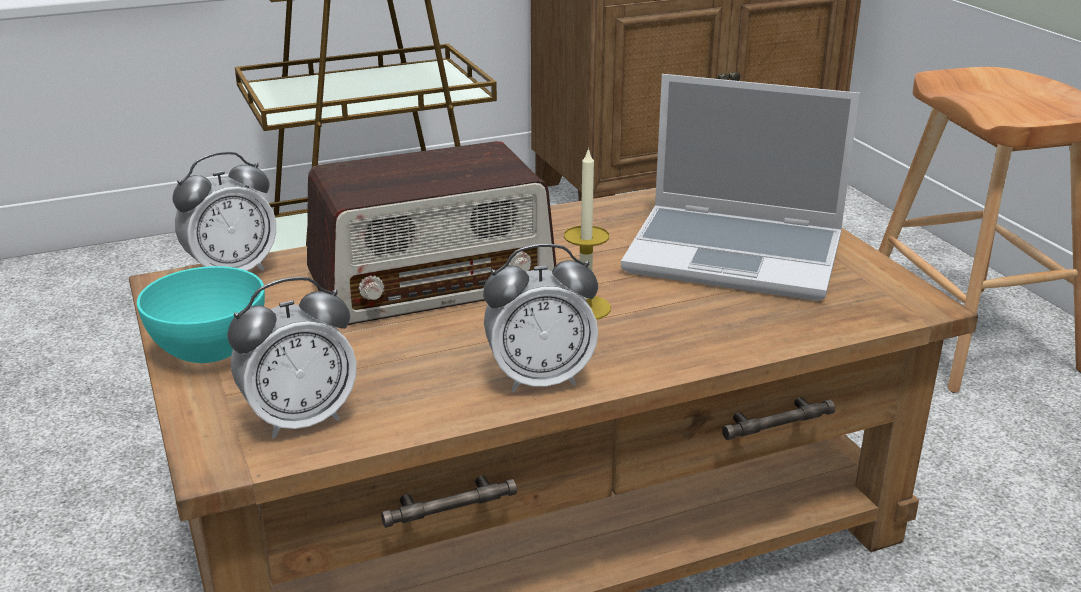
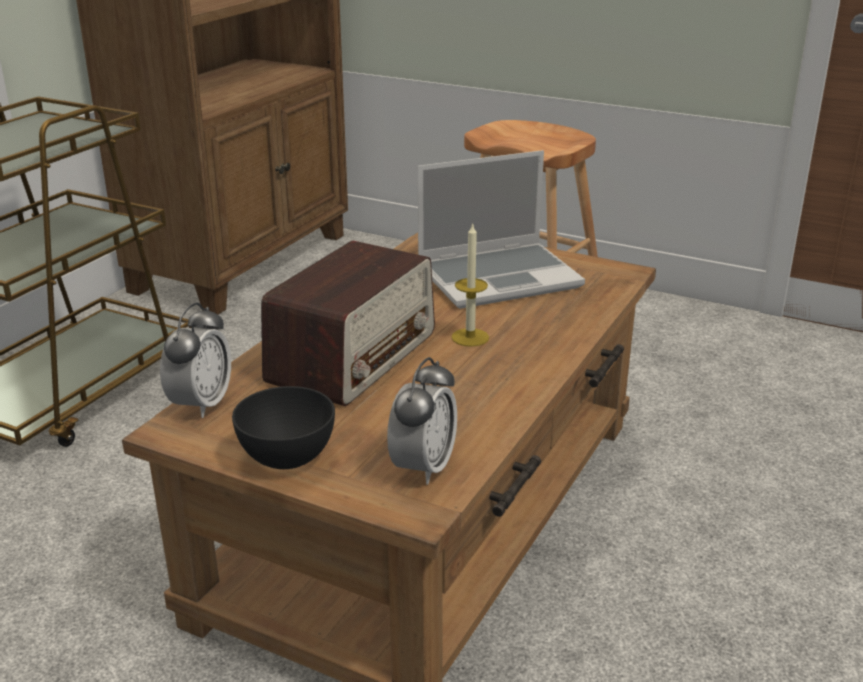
camera: 40 degrees left, 0 degrees up
(209, 351) = (287, 458): turquoise bowl -> black bowl
(540, 379) = (514, 385): alarm clock -> none

